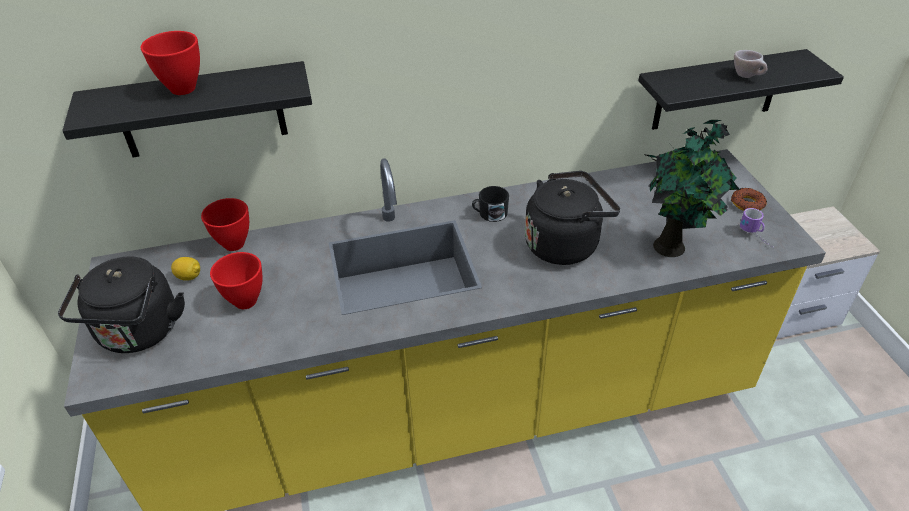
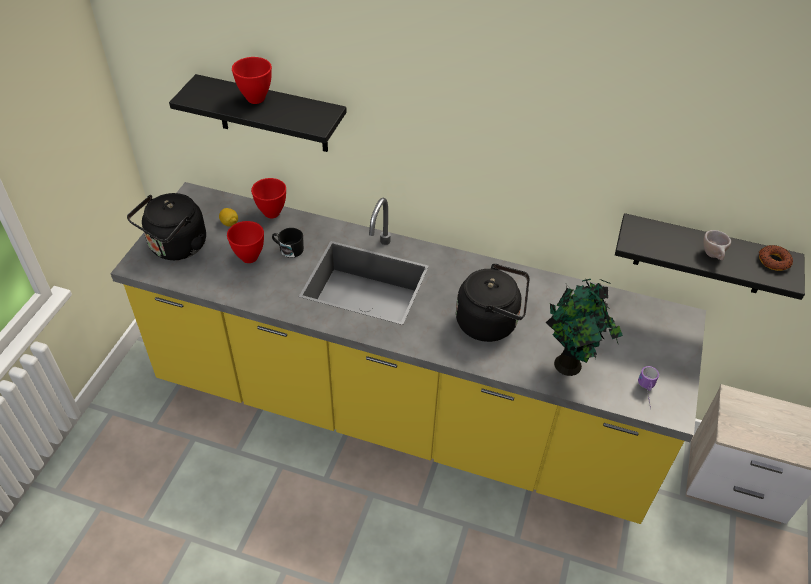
camera: 30 degrees right, 5 degrees up
(489, 214) = (457, 272): black mug -> black mug (288, 249)
(747, 204) = (670, 364): donut -> donut (773, 261)

